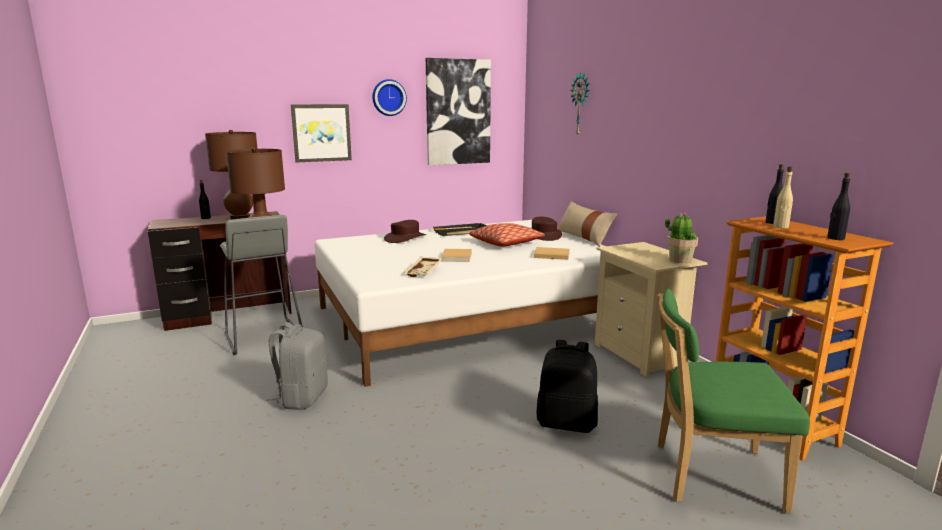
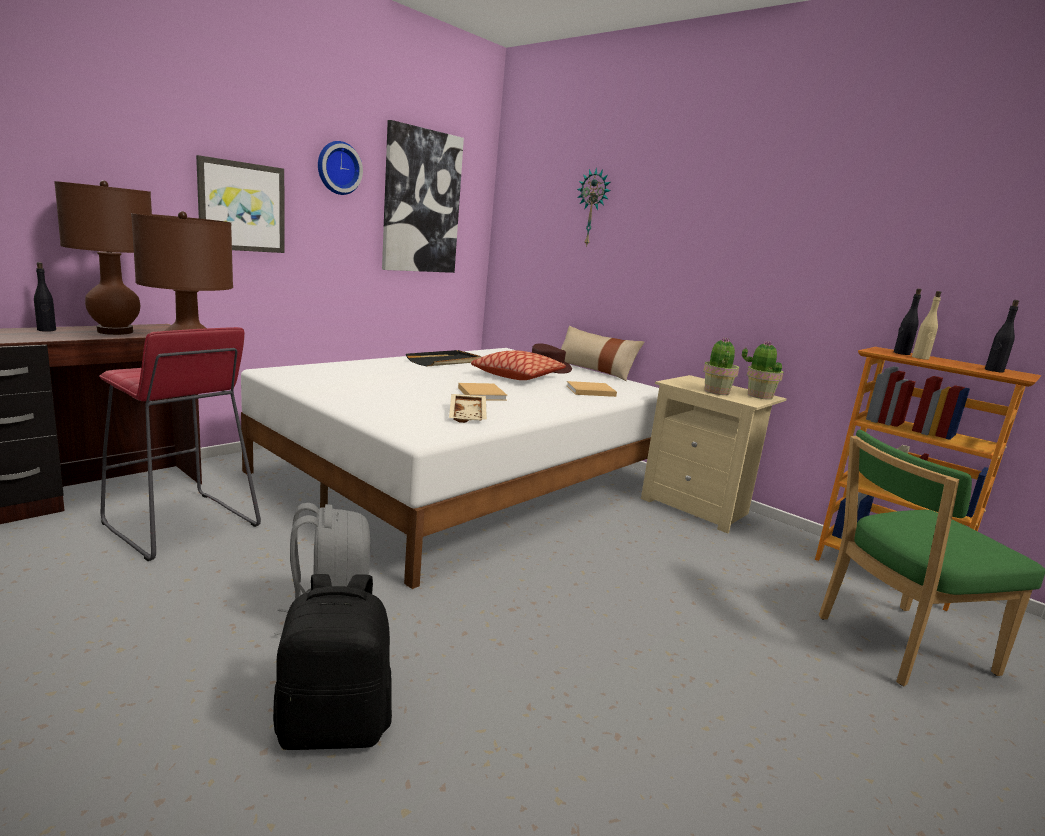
camera: 25 degrees left, 0 degrees up
(263, 336) = (180, 525): grey stool -> red stool
(405, 238) = (378, 368): brown hat -> none
(567, 423) = (705, 604): black backpack -> black backpack (335, 726)
(640, 256) = (716, 392): none -> potted plant

